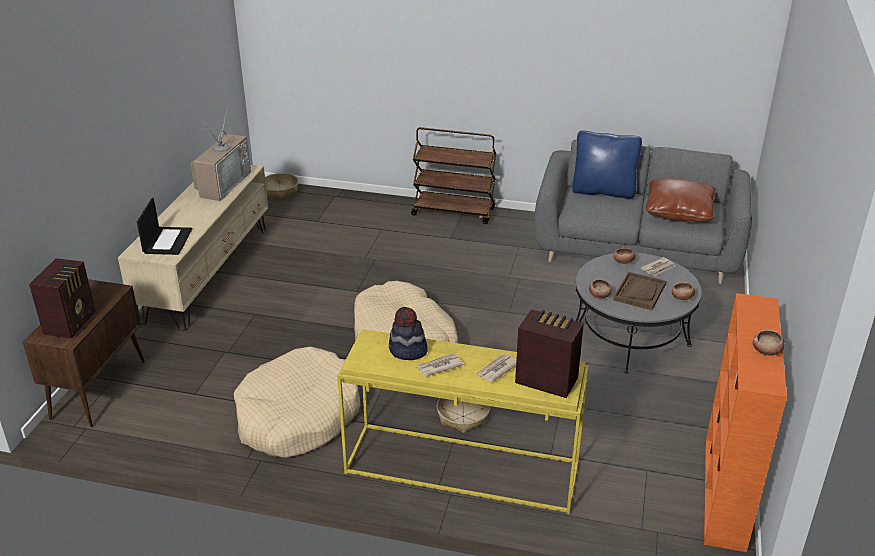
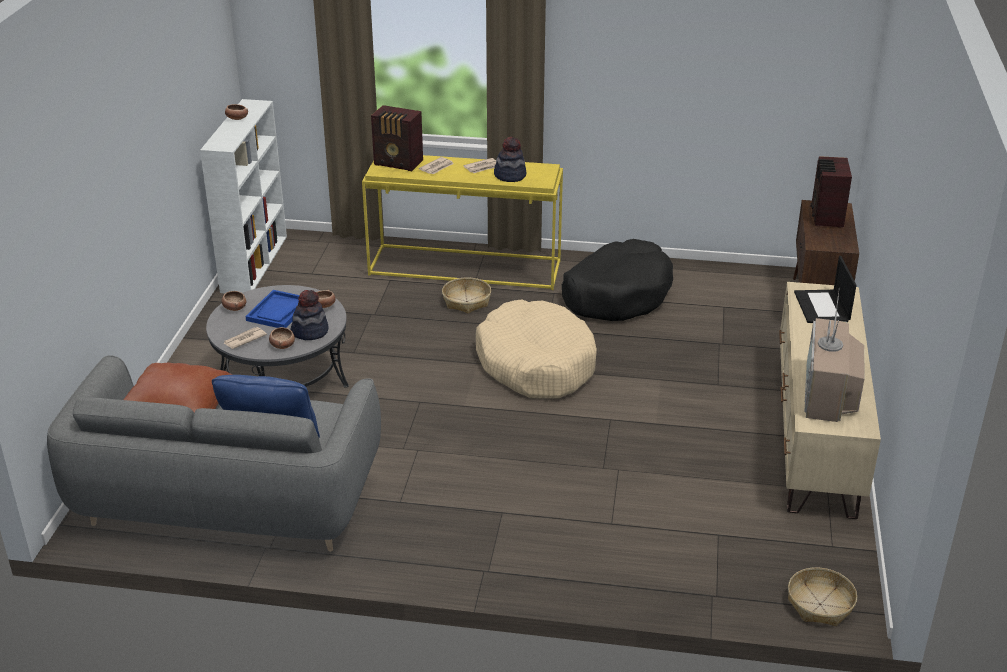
camera: 175 degrees right, 0 degrees up
(298, 416) = (617, 294): beige dog bed -> black dog bed
(454, 212) = (502, 568): brown cart -> none
(604, 272) = (310, 331): none -> hat
(639, 292) = (278, 311): brown tray -> blue tray
(725, 493) = (254, 263): orange bookcase -> white bookcase

